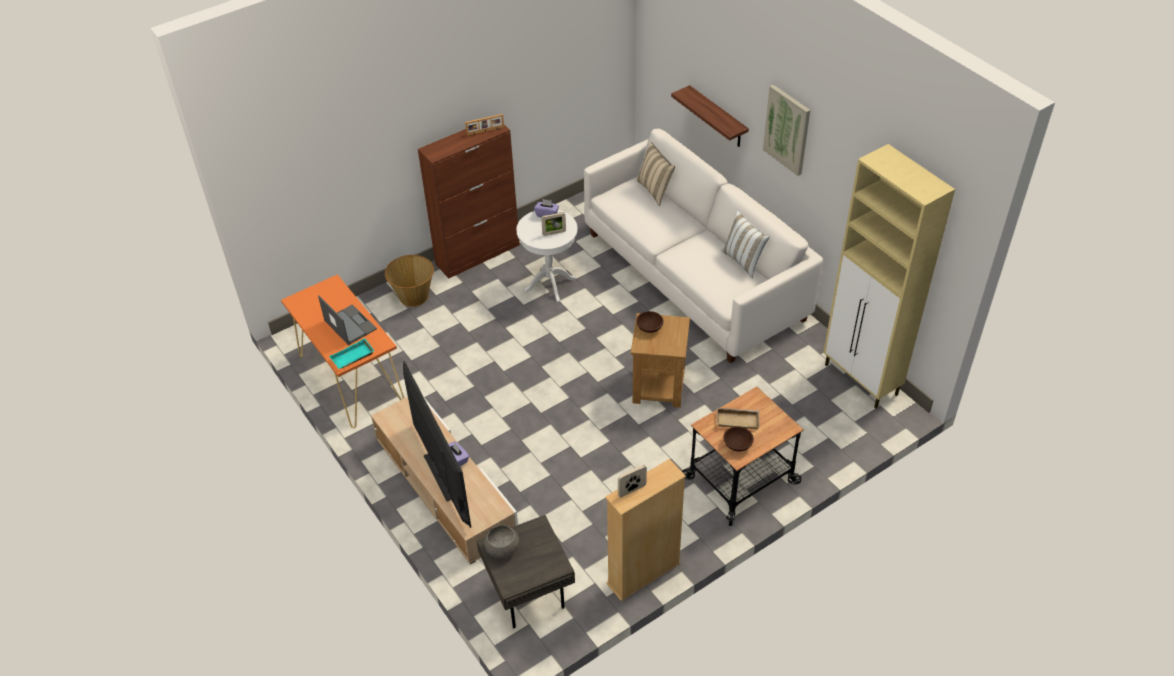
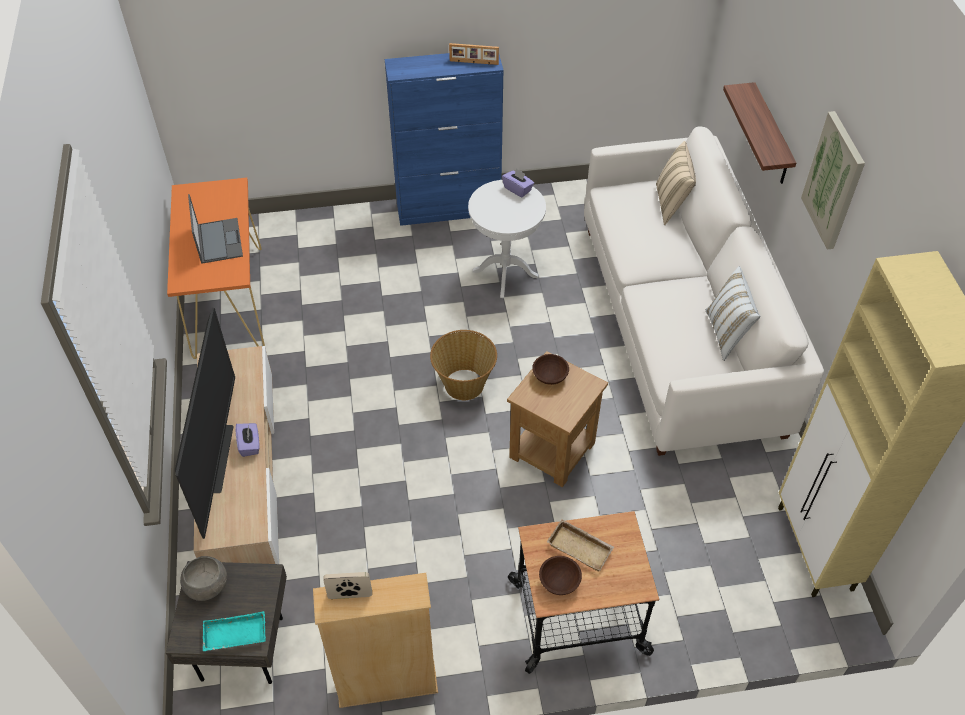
camera: 25 degrees right, 5 degrees up
(352, 358) = (195, 280): turquoise tray -> turquoise tray (234, 636)
(413, 296) = (351, 232): basket -> basket (464, 384)
(478, 254) = (449, 209): brown cabinet -> blue cabinet
(554, 233) = (511, 214): picture frame -> none

